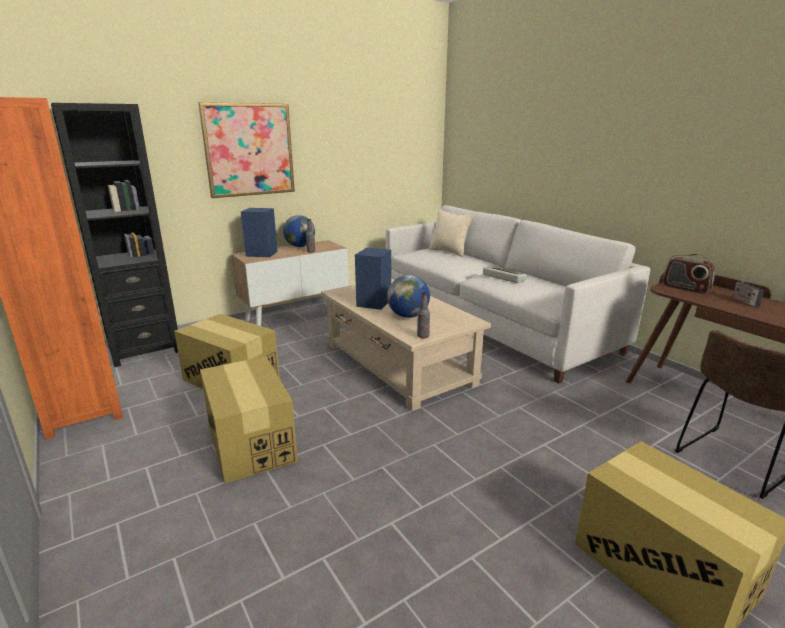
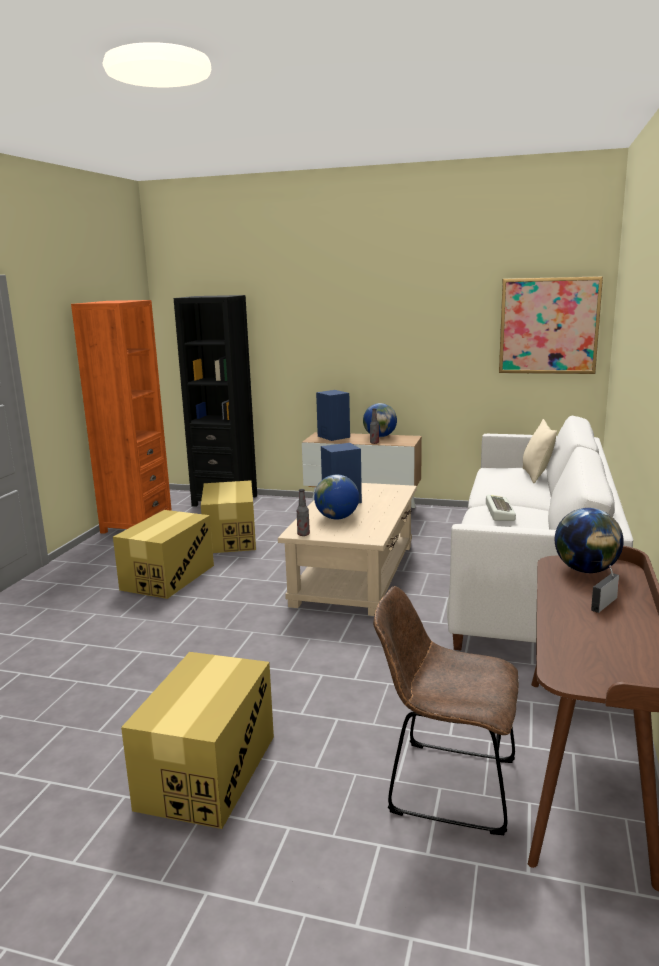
camera: 50 degrees right, 5 degrees down
(249, 150) = (344, 333): picture -> picture (549, 326)
(685, 289) = (586, 570): radio -> globe

